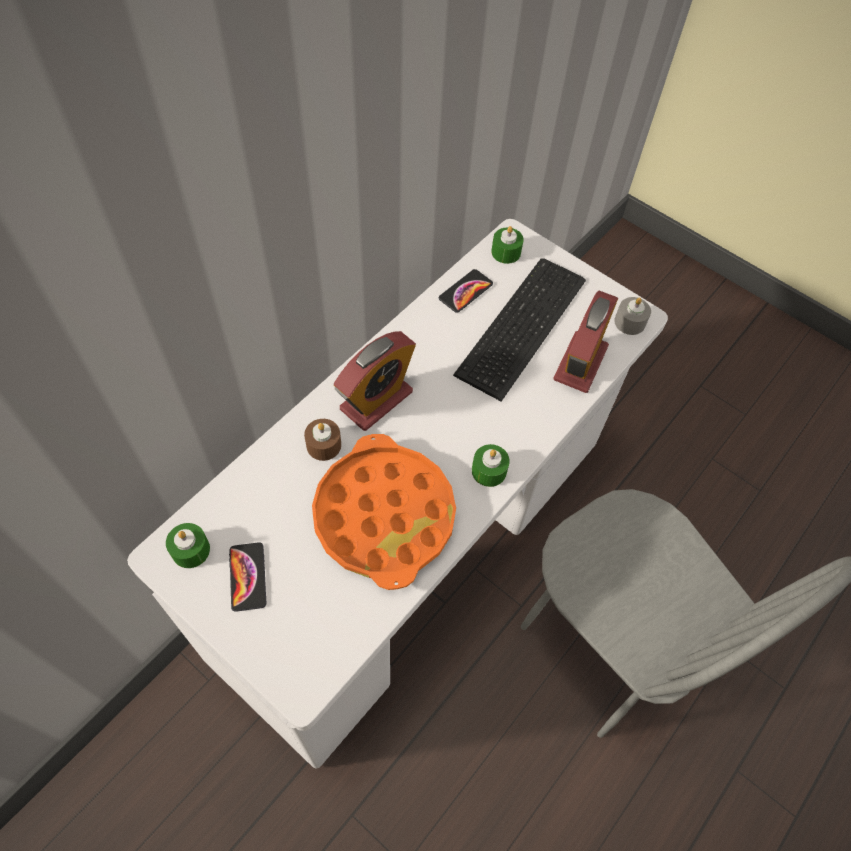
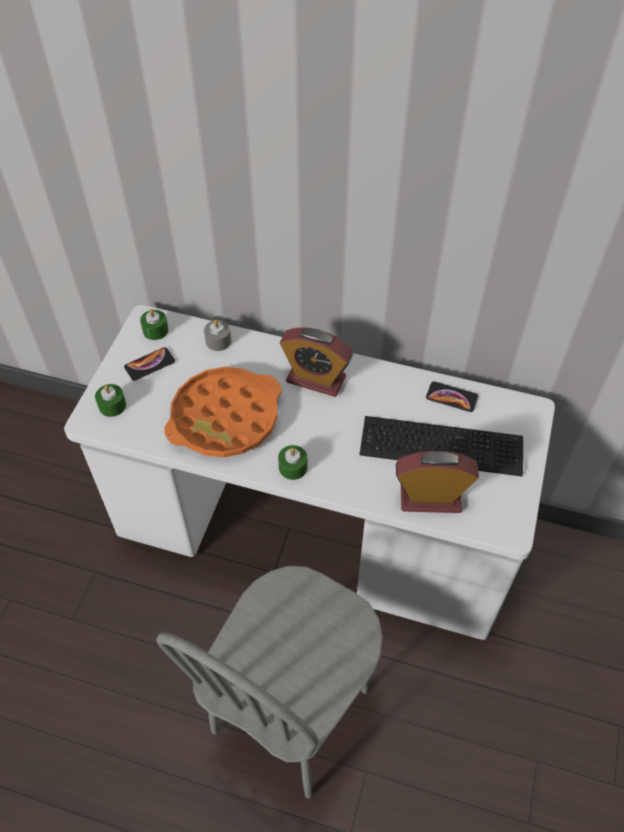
camera: 70 degrees right, 5 degrees down
(323, 445) = (263, 364): brown candle -> none
(506, 252) = (512, 410): green candle -> green candle (112, 405)
(629, 322) = (499, 523): grey candle -> grey candle (218, 341)

